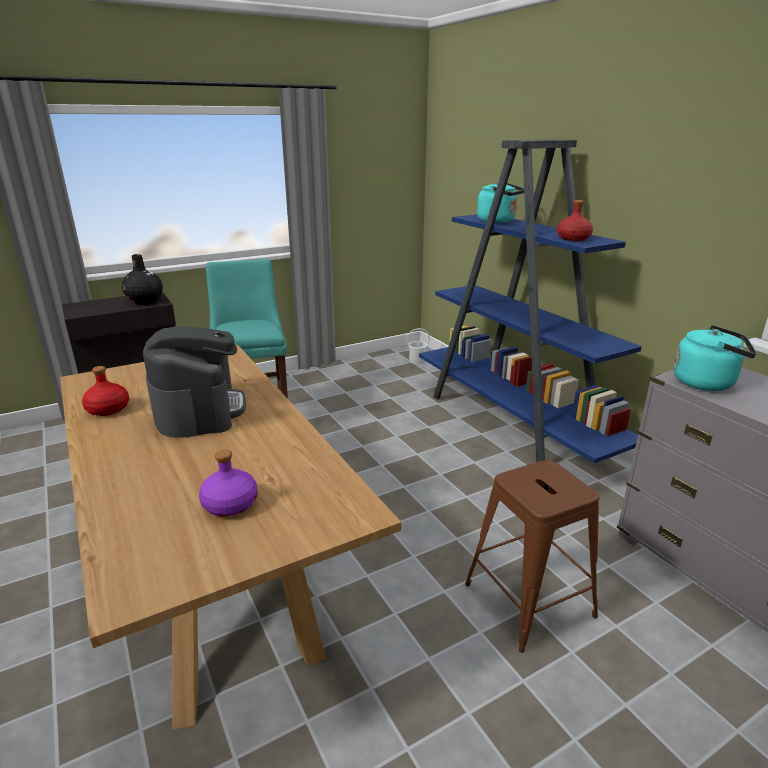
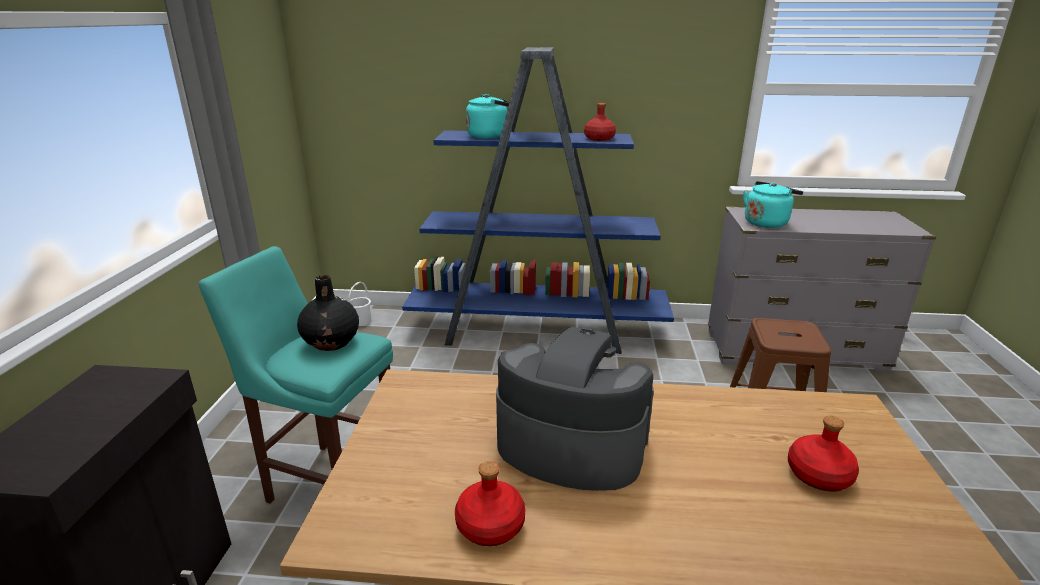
camera: 55 degrees left, 0 degrees up
(145, 301) = (122, 390): black vase -> black vase (332, 342)
(229, 504) = (818, 476): purple bottle -> red bottle

